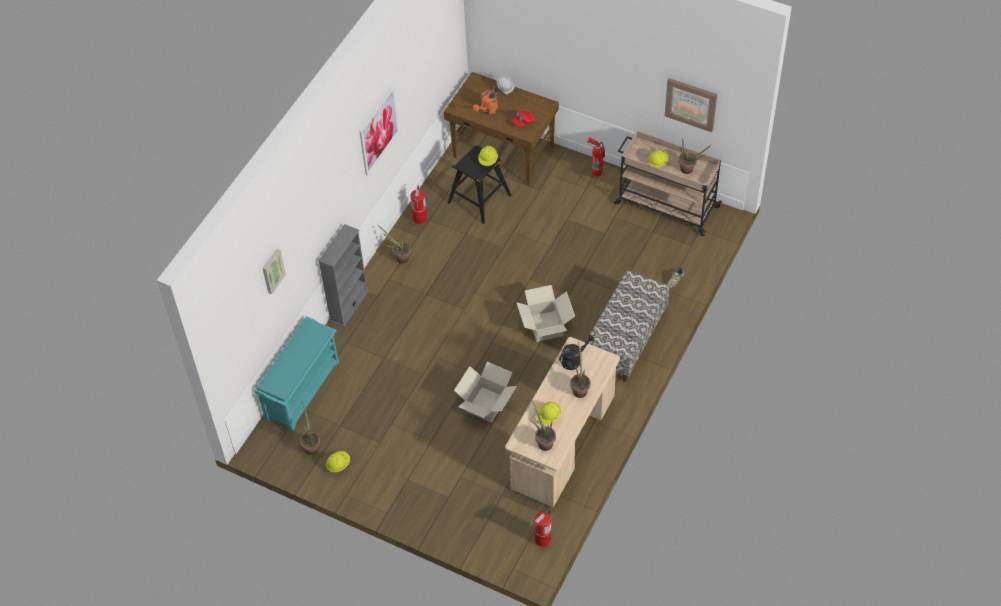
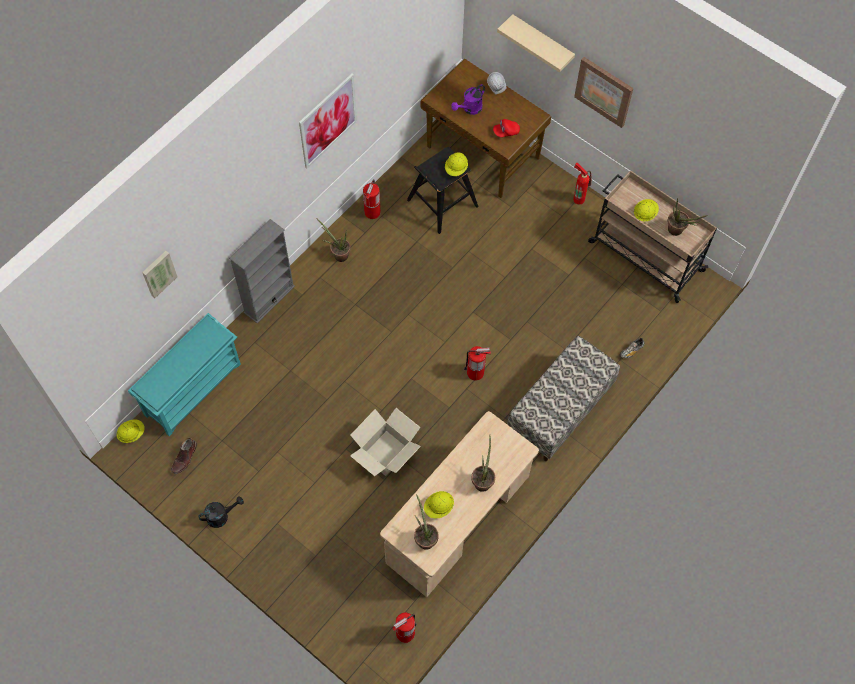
camera: 10 degrees right, 10 degrees up
(311, 446) = (184, 458): potted plant -> brown boot
(338, 465) = (207, 488): yellow hard hat -> yellow hard hat (132, 433)
(487, 110) = (469, 109): orange watering can -> purple watering can
(540, 37) = (542, 42): none -> beige shelf
(546, 326) = (475, 372): cardboard box -> fire extinguisher
(574, 360) = (486, 442): black watering can -> black watering can (221, 516)
(691, 104) = (697, 160): picture -> picture (604, 91)

